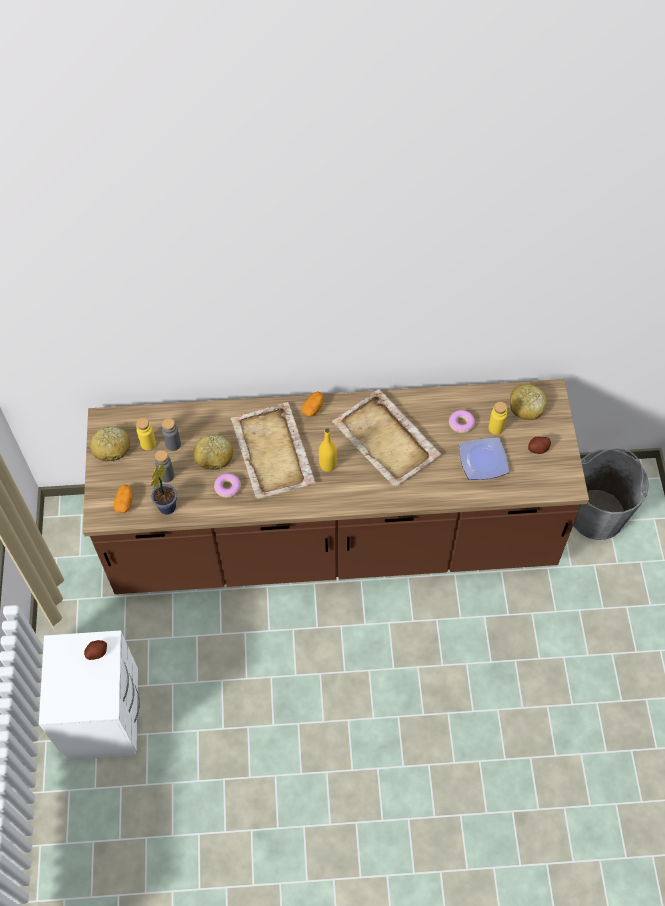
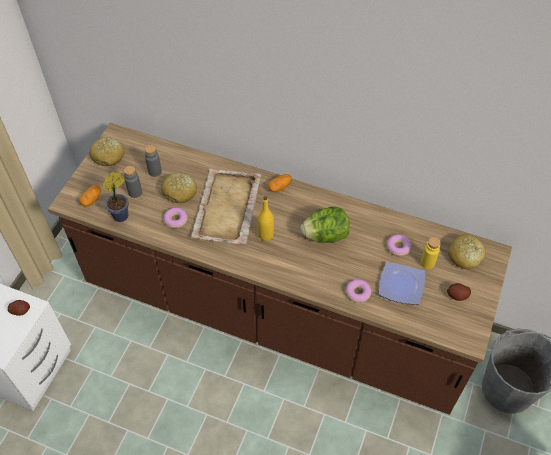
camera: 25 degrees right, 5 degrees down
(148, 443) = (137, 164): yellow bottle -> none
(386, 441) = (325, 235): beige tray -> lettuce
(447, 485) = (358, 293): none -> donut

